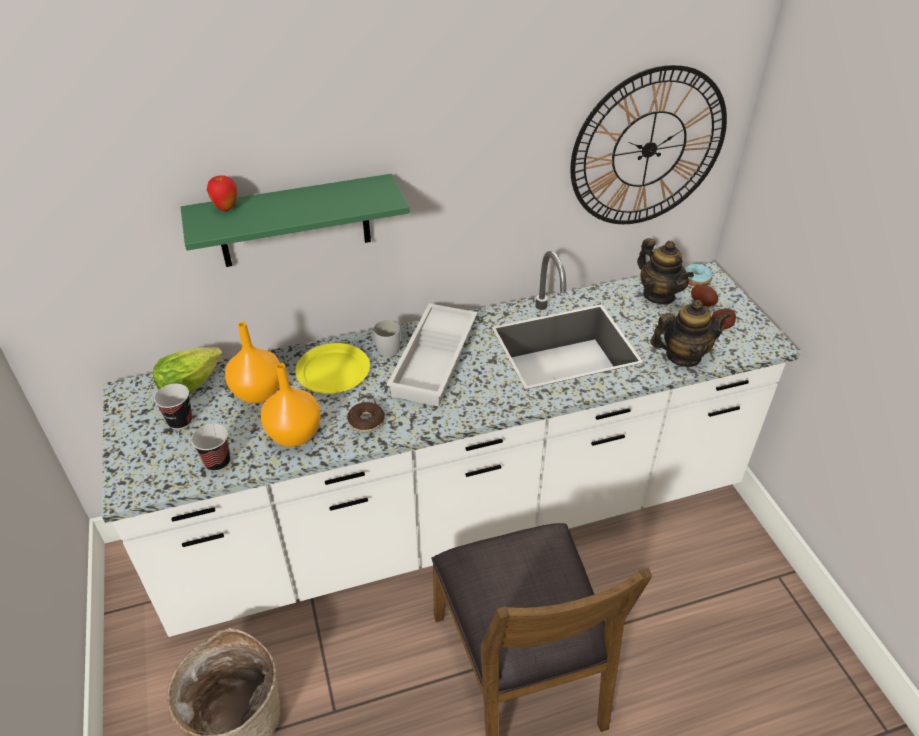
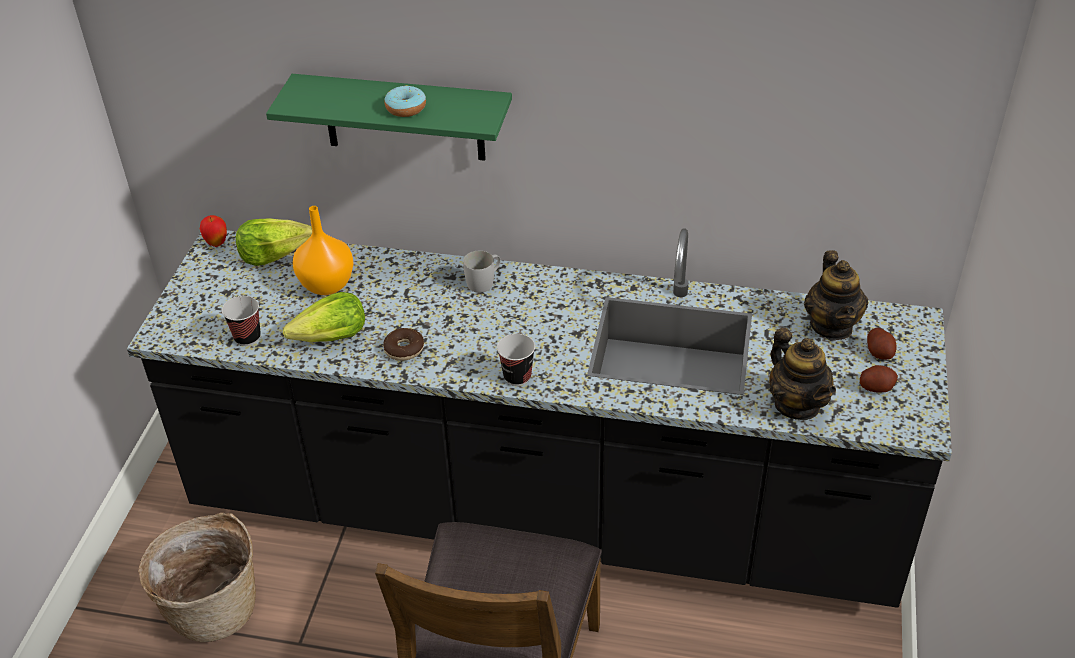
camera: 30 degrees right, 0 degrees up
(180, 421) = (242, 287): cup -> cup (517, 376)
(226, 208) = (328, 86): apple -> apple (217, 243)
(296, 434) = (331, 338): orange vase -> lettuce
(333, 371) = (411, 287): yellow plate -> none
(436, 361) = (518, 313): white tray -> none
(459, 519) = (543, 514): white counter -> black counter
(648, 149) = (841, 140): wall clock -> none
(683, 356) = (797, 404): teapot -> teapot turned 45 degrees clockwise
(696, 280) = (896, 323): donut -> donut (406, 108)

